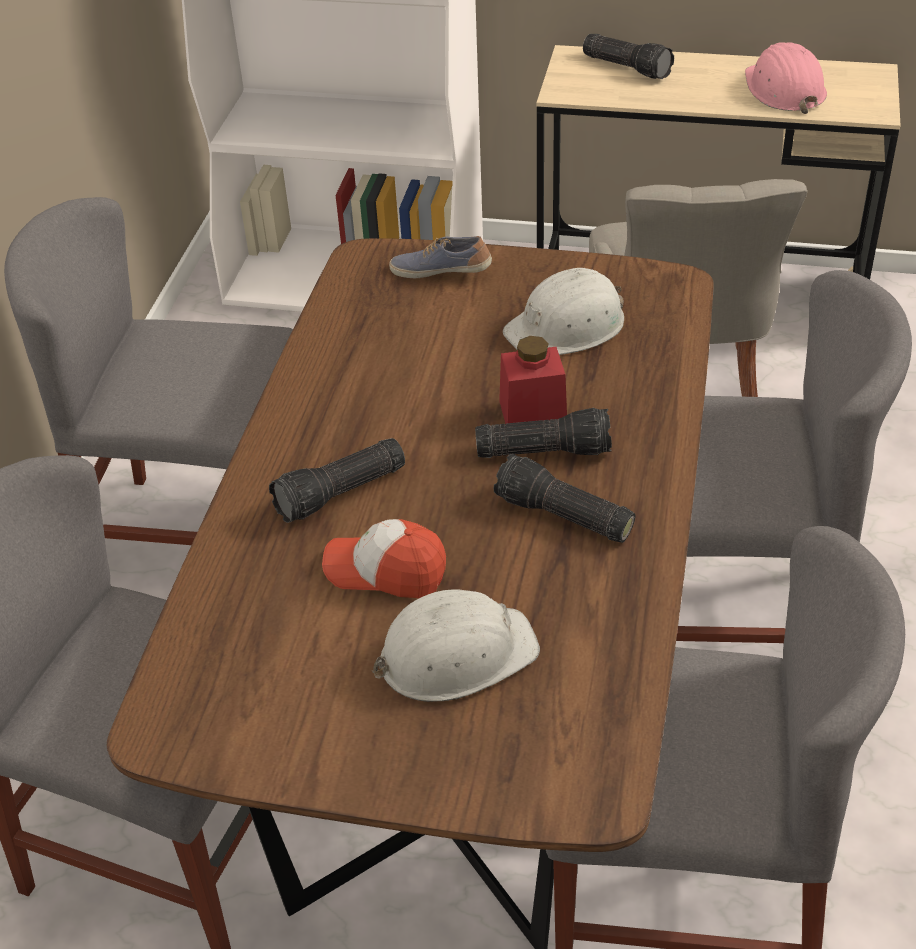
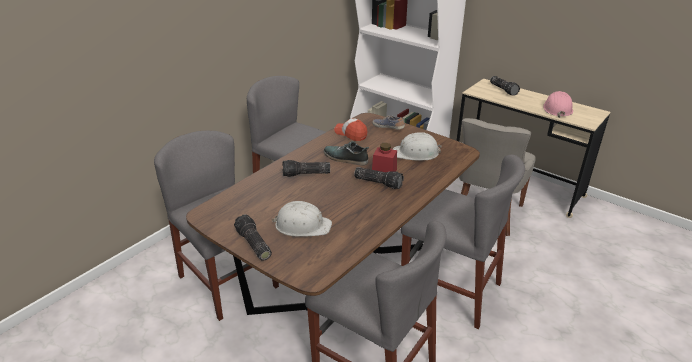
camera: 25 degrees right, 10 degrees down
(386, 570) = (301, 197): cap -> cap (351, 134)
(405, 406) = (345, 158): none -> shoe
(561, 517) = (368, 201): flashlight -> flashlight (253, 244)

